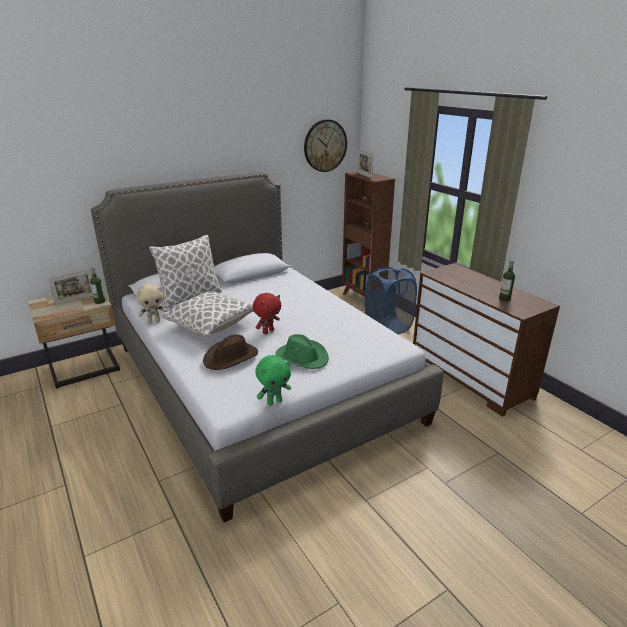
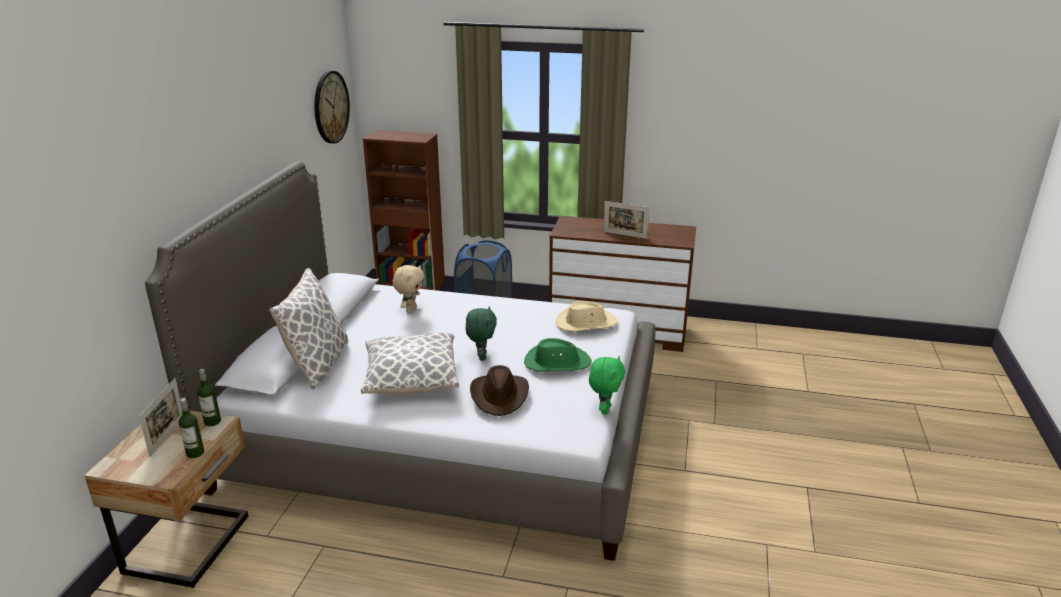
camera: 45 degrees left, 0 degrees up
(154, 320) = (330, 407): beige plush toy -> beige plush toy (410, 309)
(268, 331) = (481, 356): red plush toy -> green plush toy
(364, 175) = (395, 137): picture frame -> picture frame (625, 235)
(369, 342) = (586, 323): none -> beige hat
(504, 299) = (654, 235): bottle -> bottle (195, 453)

